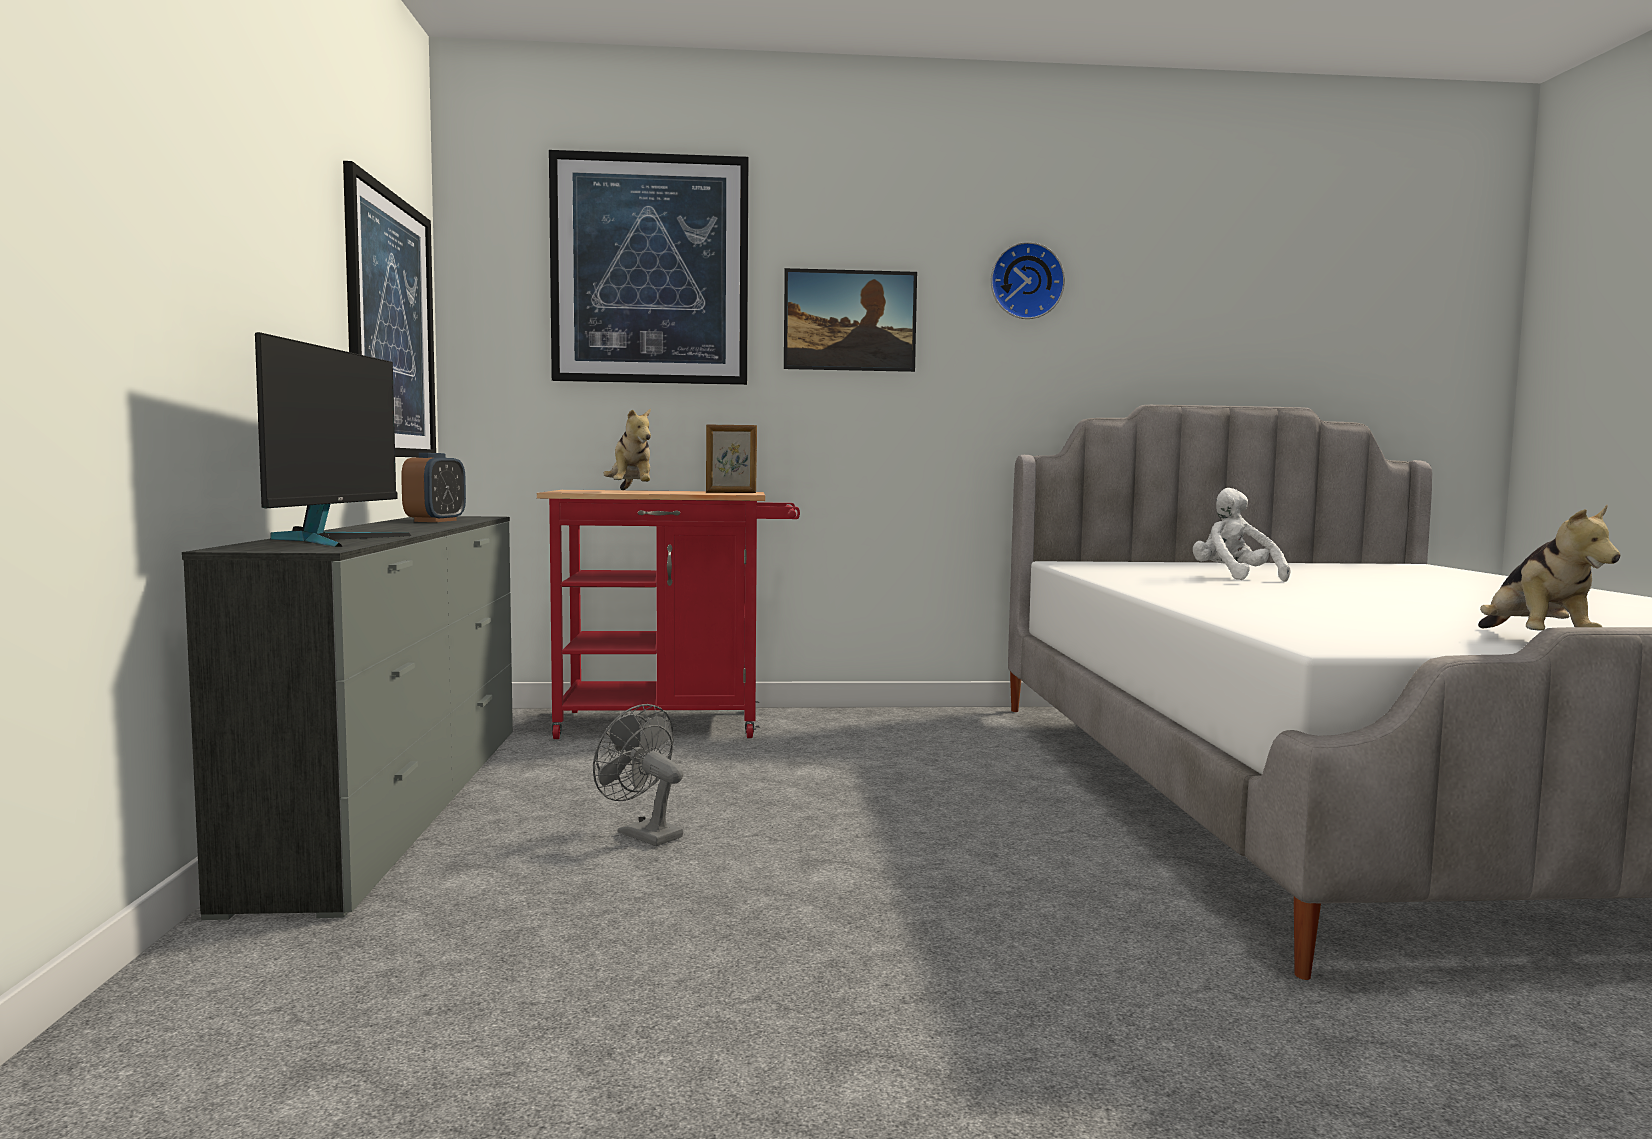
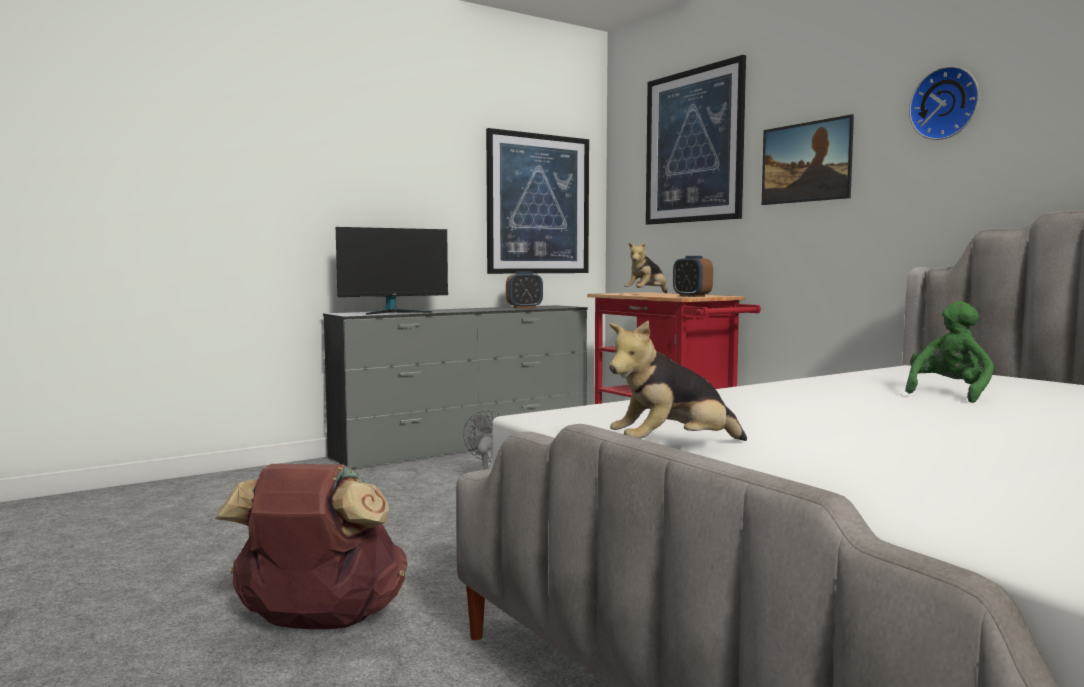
camera: 60 degrees right, 0 degrees up
(731, 493) = (692, 296): picture frame -> alarm clock
(1211, 1082) = (318, 623): none -> brown backpack
(1234, 578) = (949, 394): white plush toy -> green plush toy

